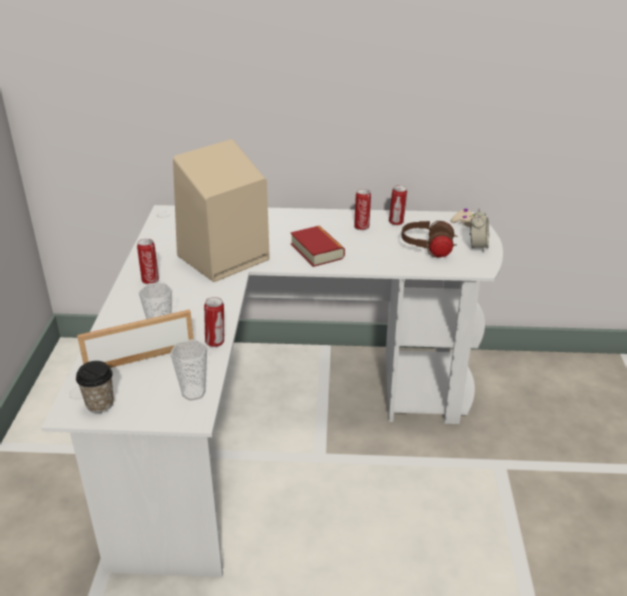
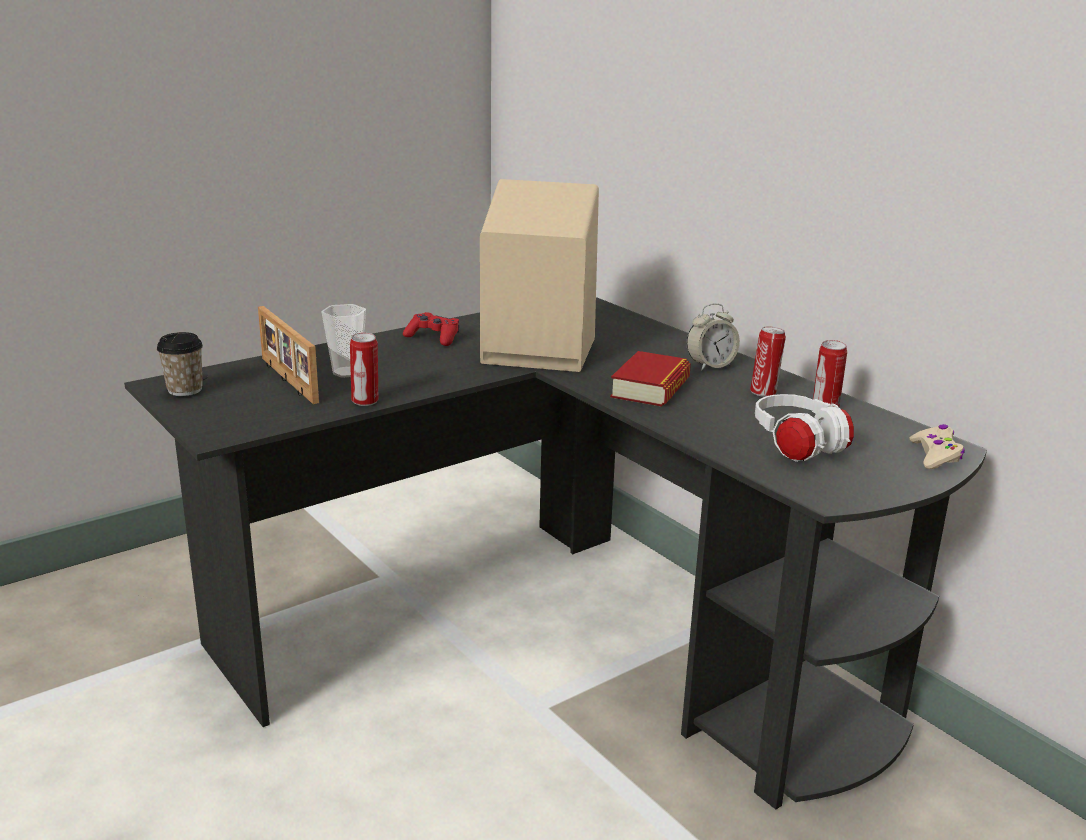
camera: 50 degrees right, 10 degrees down
(140, 357) = (287, 380): picture frame -> picture frame turned 150 degrees counterclockwise
(150, 280) = (433, 338): can -> red game controller
(193, 393) = (257, 422): cup -> none
(276, 419) = (556, 638): white desk -> black desk
(428, 250) = (798, 448): brown headphones -> white headphones
(478, 246) = (886, 478): alarm clock -> alarm clock (710, 365)

